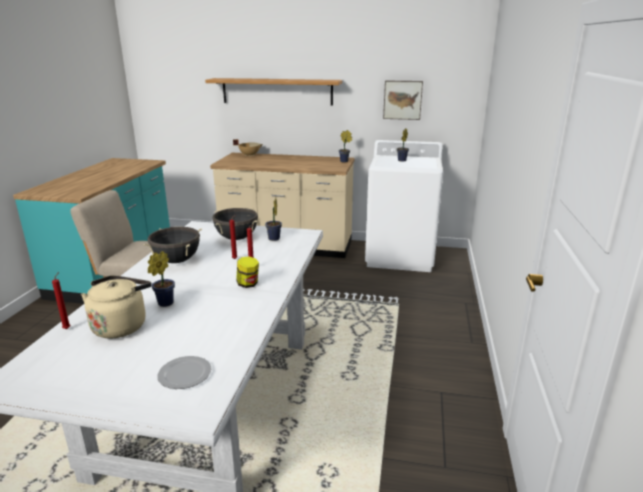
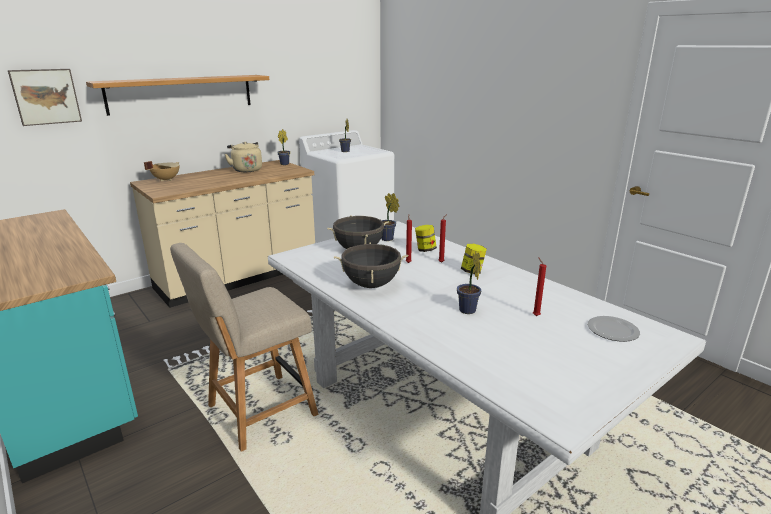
camera: 50 degrees left, 0 degrees up
(68, 328) = (467, 367): red candle -> red candle (535, 315)
(121, 325) = (492, 339): beige kettle -> beige kettle (246, 170)
(271, 256) = (425, 250): none -> jar
(402, 100) = (316, 92): picture -> picture (46, 96)

